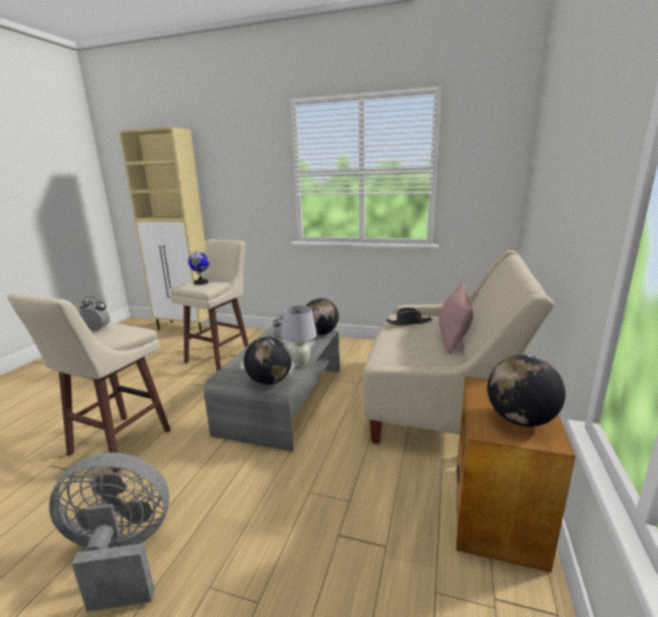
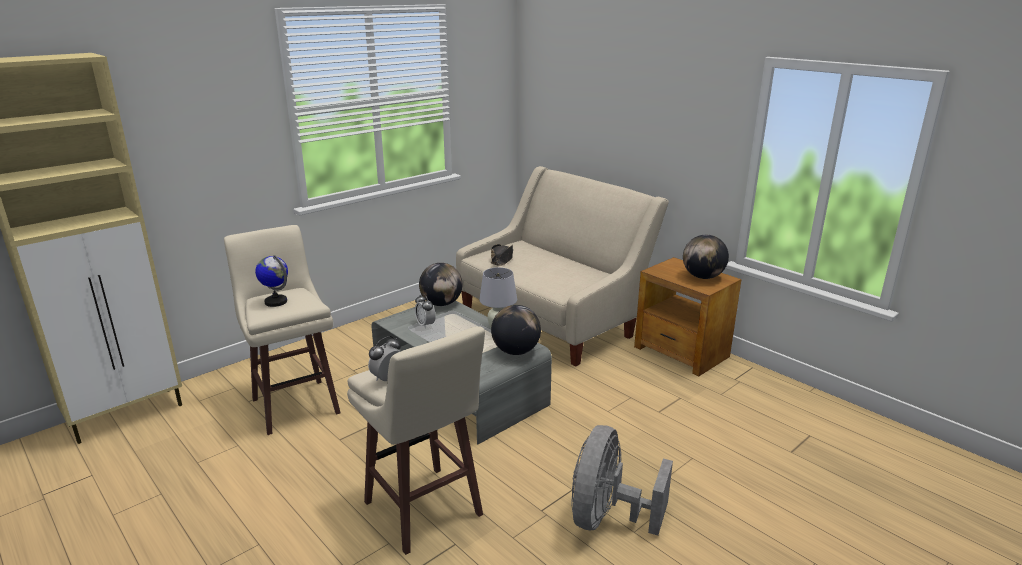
camera: 60 degrees left, 5 degrees up
(453, 336) = (551, 255): pink pillow -> none

